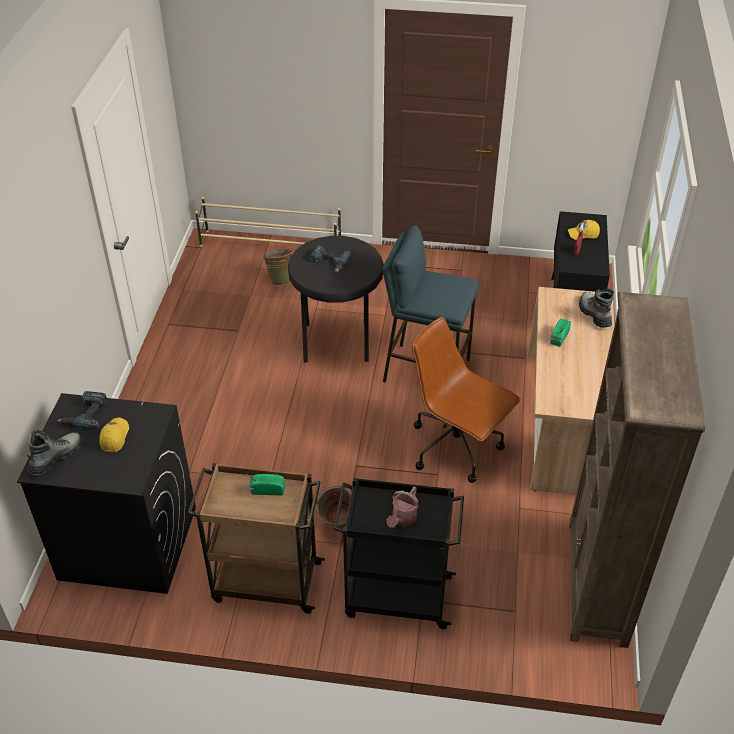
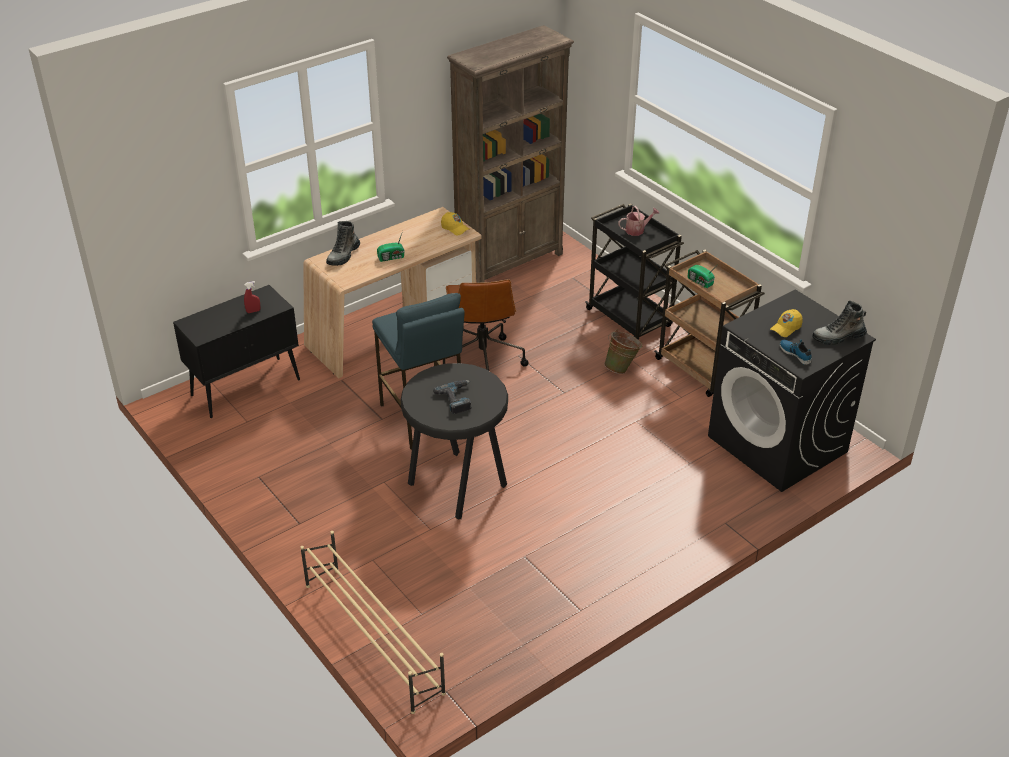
camera: 135 degrees left, 5 degrees down
(85, 414) = (795, 353): power drill -> shoe
(280, 280) = (420, 584): green bucket -> none
(583, 234) = (221, 319): yellow cap -> yellow cap (455, 228)

